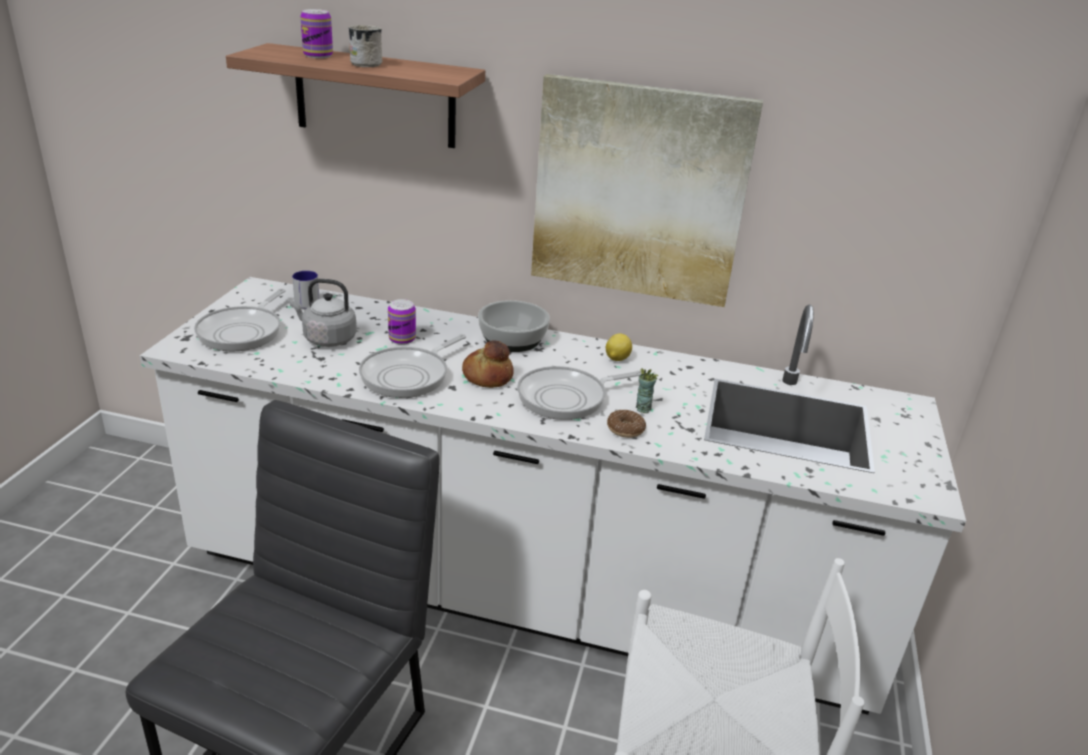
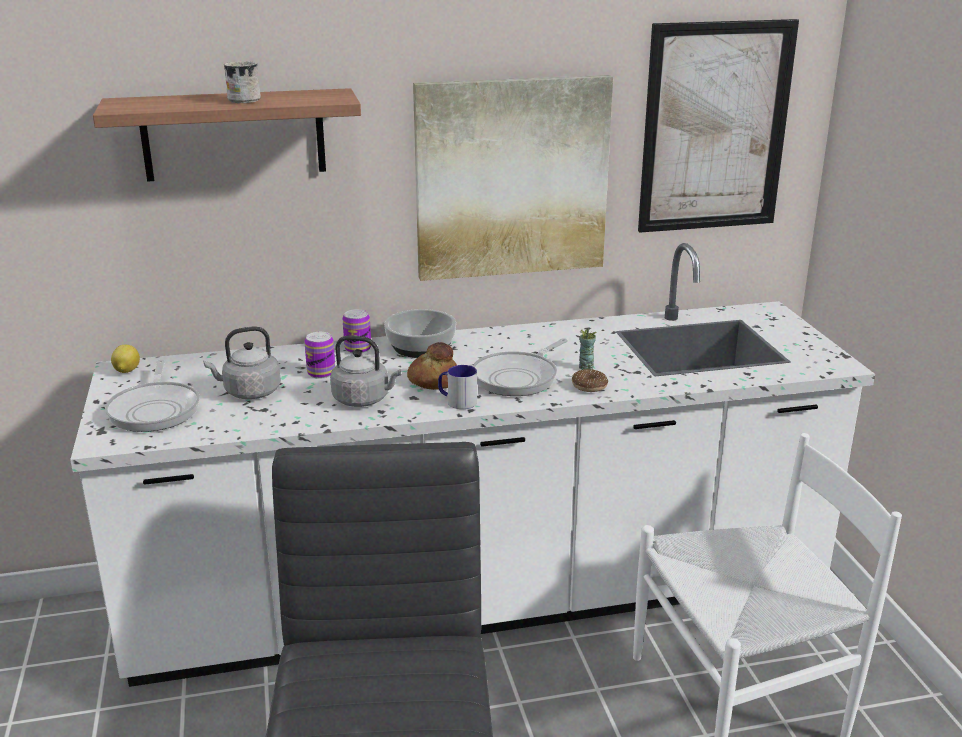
camera: 25 degrees left, 5 degrees down
(305, 301) = (185, 367): mug -> mug (457, 401)
(318, 55) = (181, 100): can -> can (357, 349)
(408, 375) = (364, 399): frying pan -> grey kettle
(616, 359) = (524, 338): lemon -> lemon (126, 371)
(886, 183) = (715, 128): none -> picture

